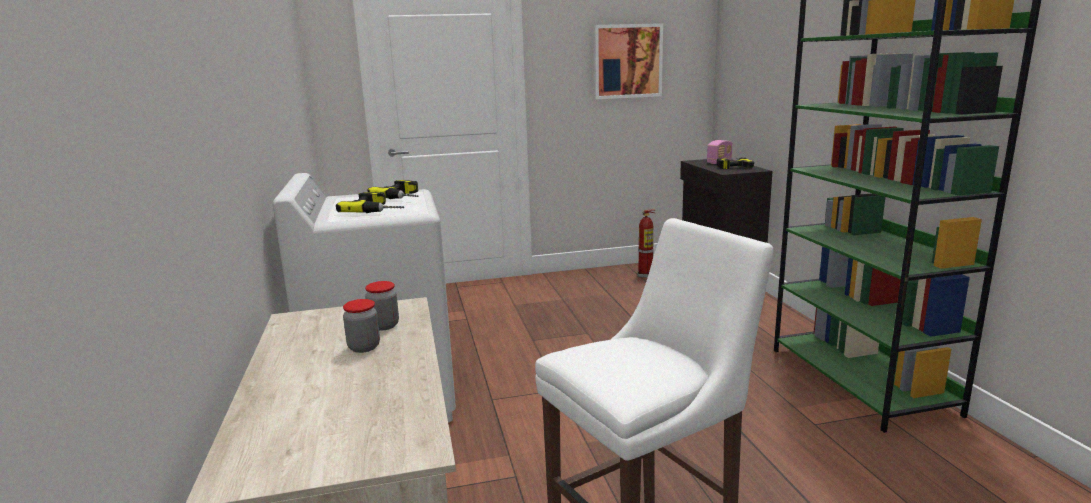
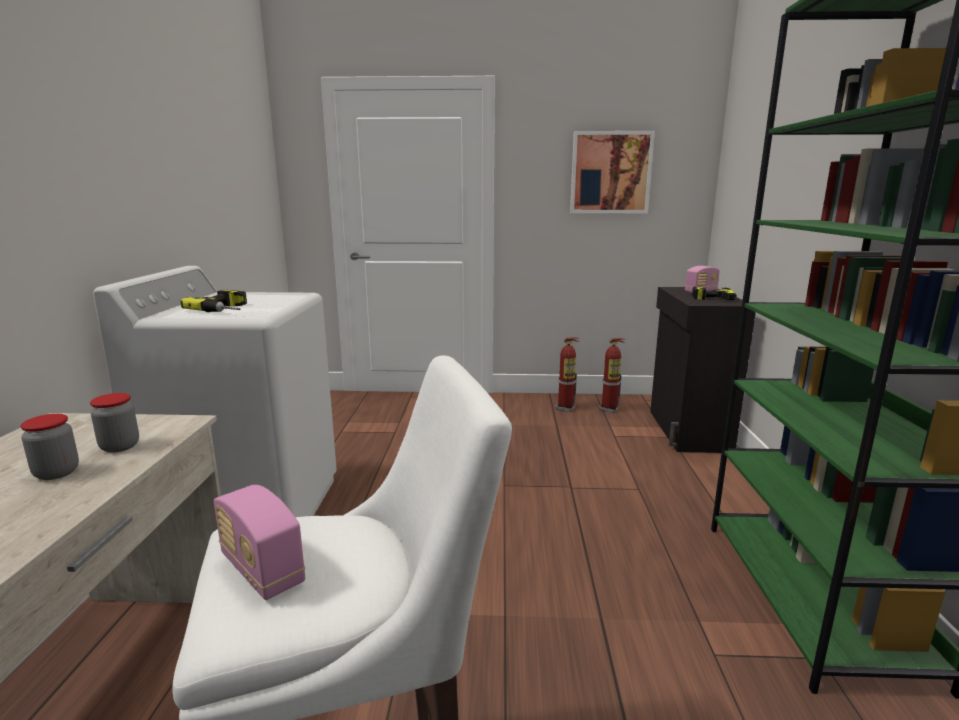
camera: 15 degrees right, 0 degrees up
(405, 196) = (281, 298): power drill -> none
(608, 279) = (566, 408): none -> fire extinguisher
(610, 367) = (262, 570): none -> radio

